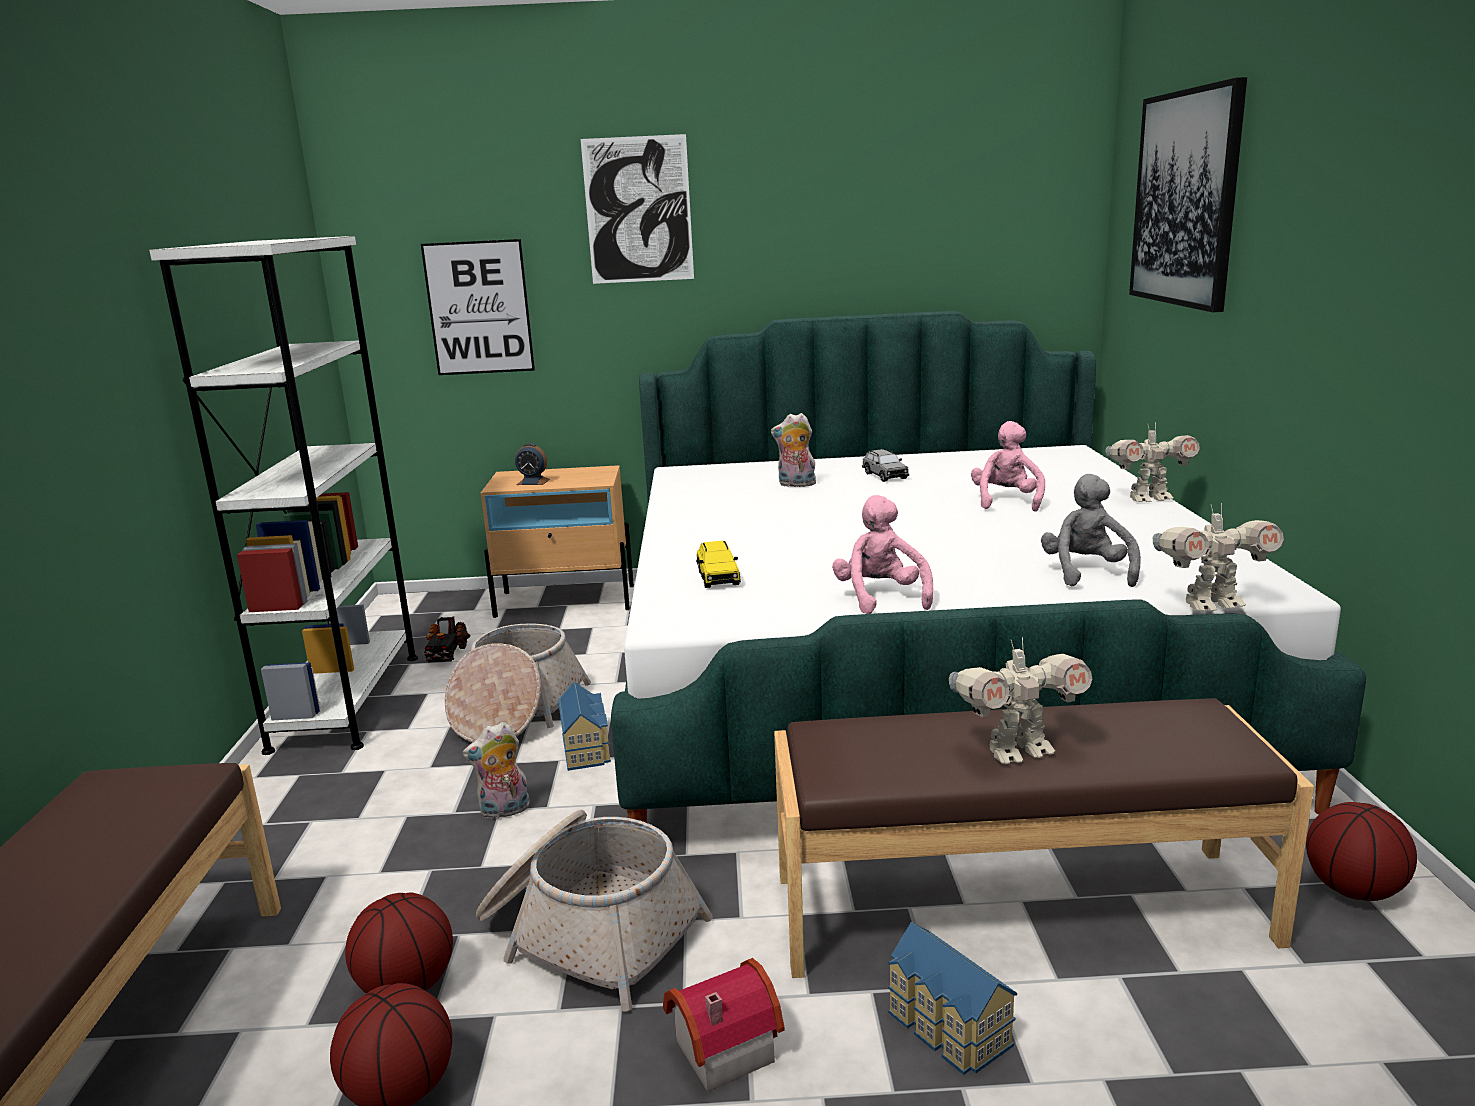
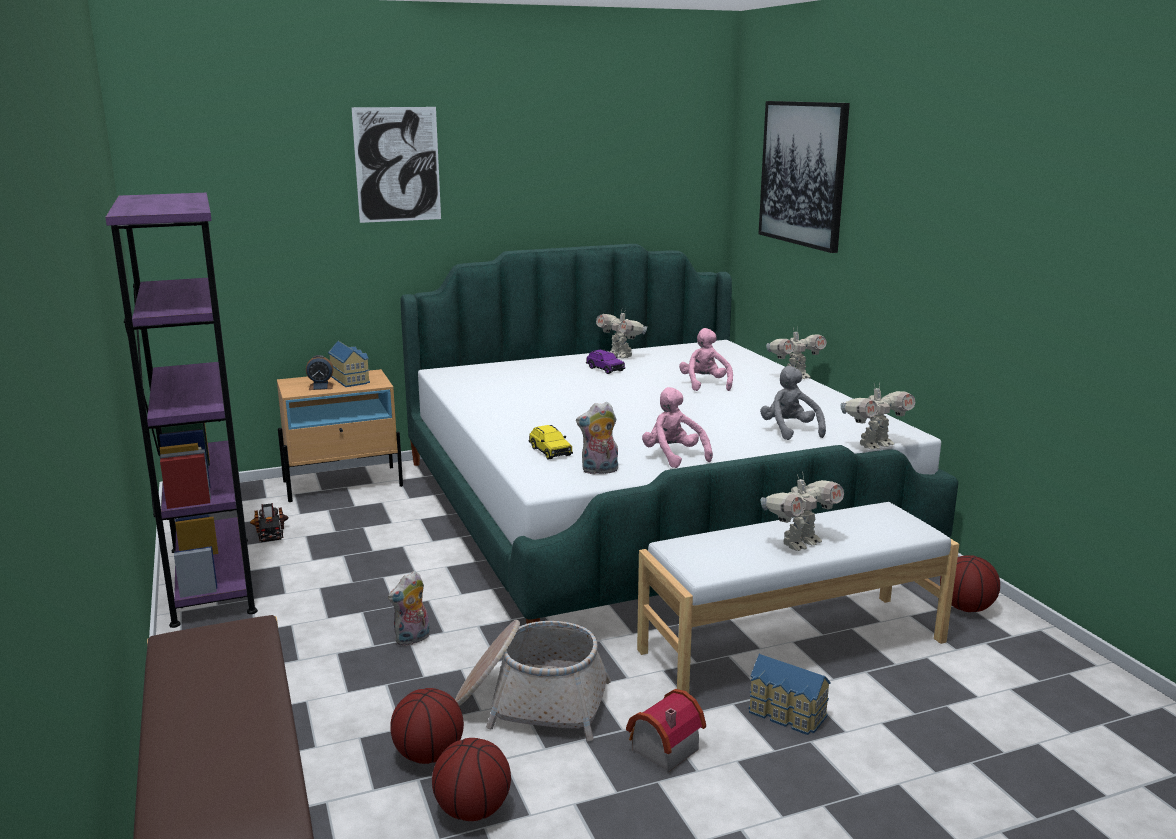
camera: 20 degrees left, 0 degrees up
(347, 701) = (212, 579): white bookcase -> purple bookcase
(479, 308) = (262, 242): picture -> none
(517, 710) = (367, 570): basket -> none
(587, 748) = (444, 589): toy house -> toy house (351, 379)
(795, 485) = (545, 379): plush toy -> plush toy (599, 471)
(885, 475) = (605, 369): grey toy car -> purple toy car
(919, 460) = (620, 356): none -> toy robot
(1017, 907) = (791, 645): brown bench -> white bench

